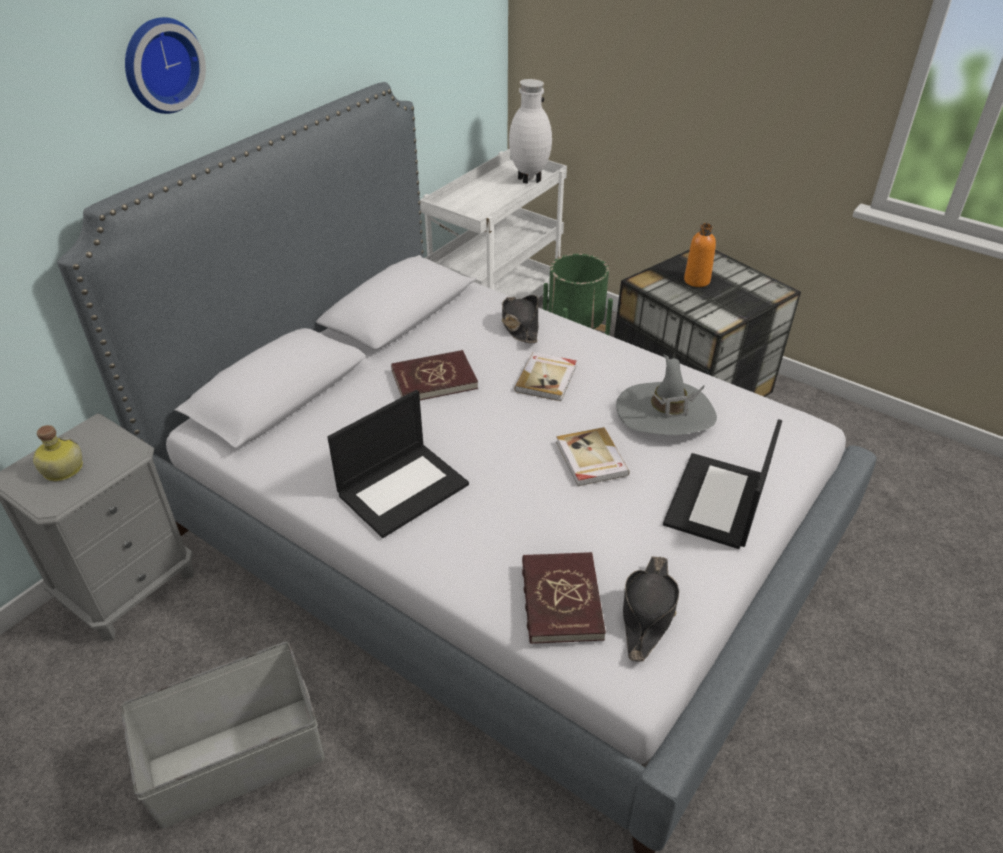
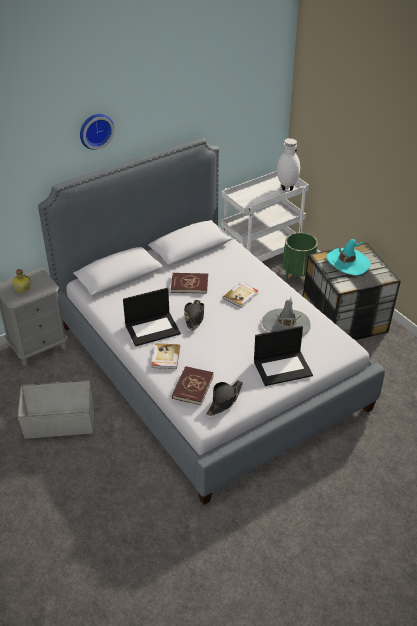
camera: 20 degrees right, 0 degrees up
(520, 325) = (243, 267): black hat -> black hat (194, 317)
(590, 459) = (239, 336): book -> book (165, 357)
(697, 280) = (348, 263): orange bottle -> turquoise hat
(717, 502) = (283, 368): laptop -> laptop turned 150 degrees counterclockwise

